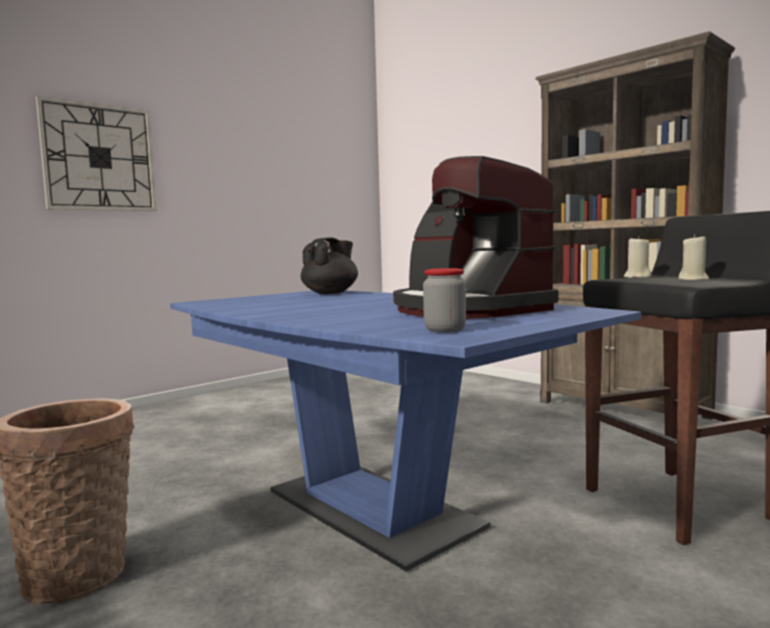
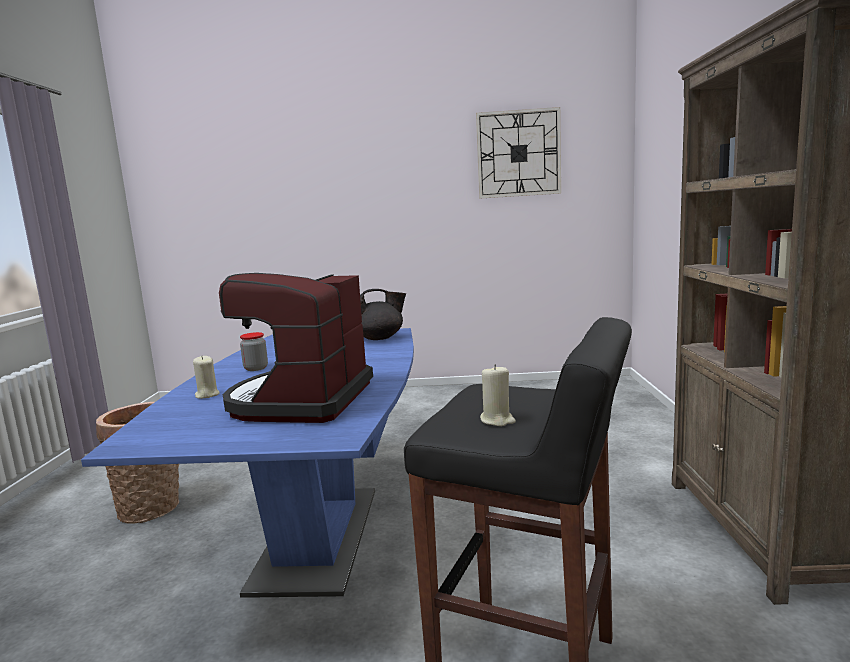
camera: 45 degrees right, 5 degrees up
(99, 157) = (335, 197): wall clock -> wall clock (518, 153)
(445, 330) = (164, 431): jar -> jar (256, 368)
(637, 277) = (513, 392): beige candle -> beige candle (207, 395)

